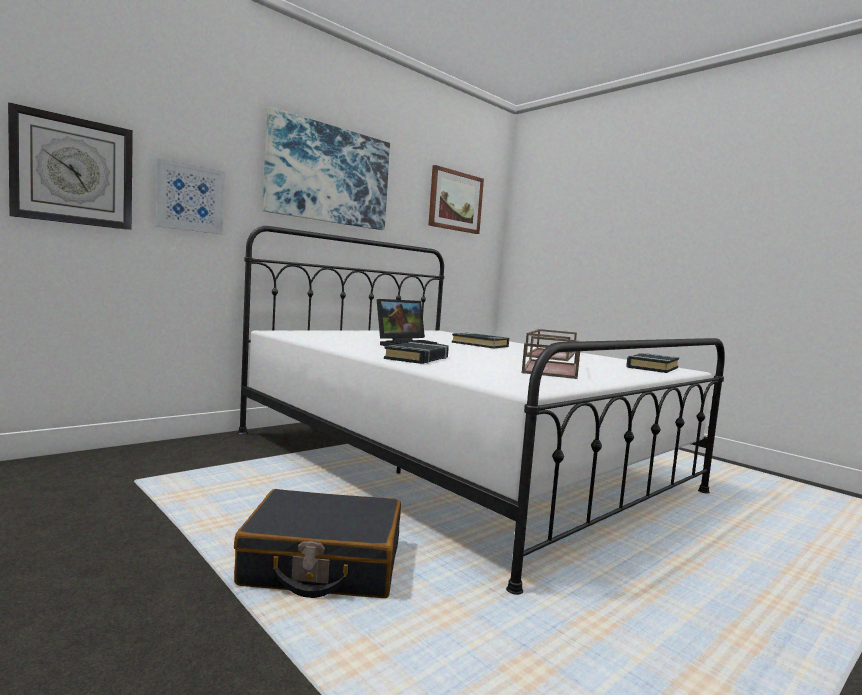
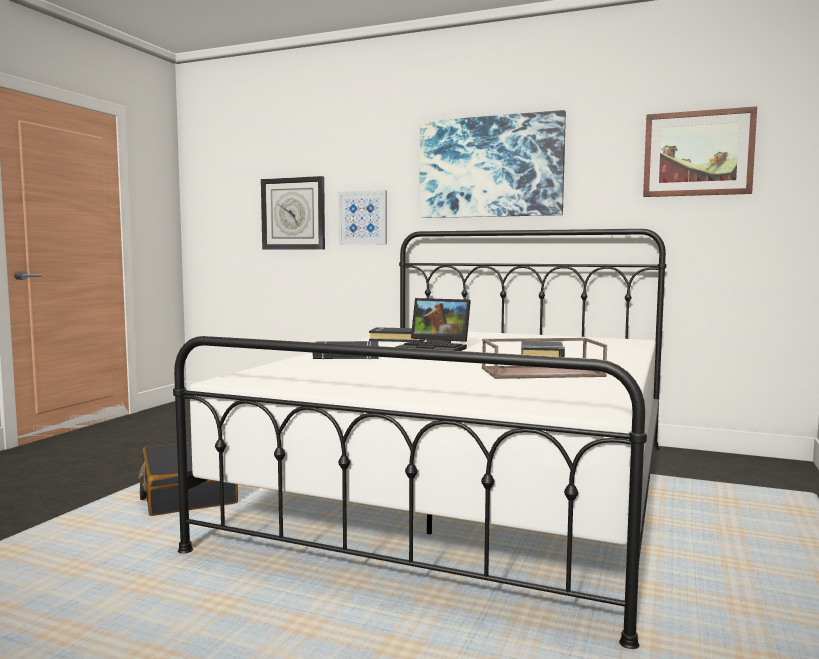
camera: 65 degrees right, 0 degrees up
(552, 369) = (391, 378): brown tray -> none
(652, 368) = (560, 401): black book -> black book (398, 339)

